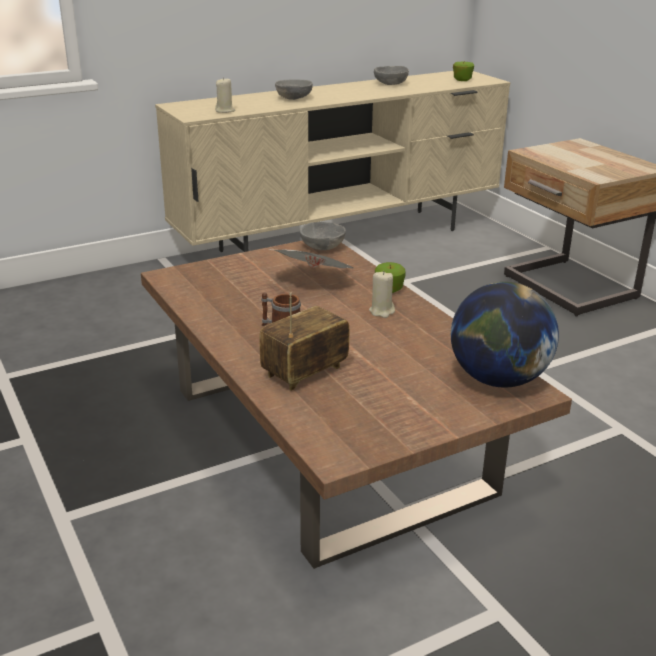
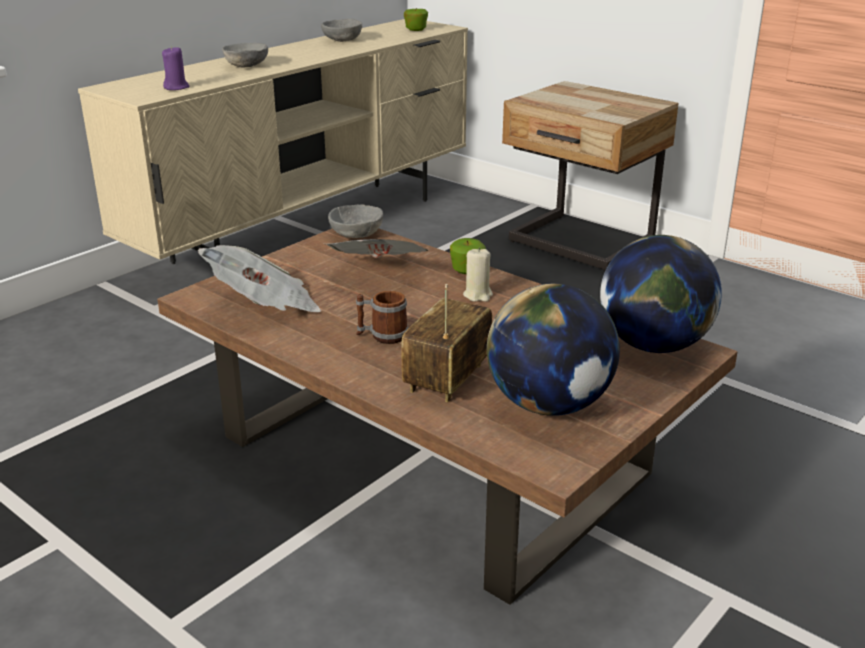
camera: 20 degrees left, 0 degrees up
(211, 292) = (265, 307): none -> newspaper
(225, 111) = (176, 87): beige candle -> purple candle
(369, 409) = (549, 405): none -> globe

